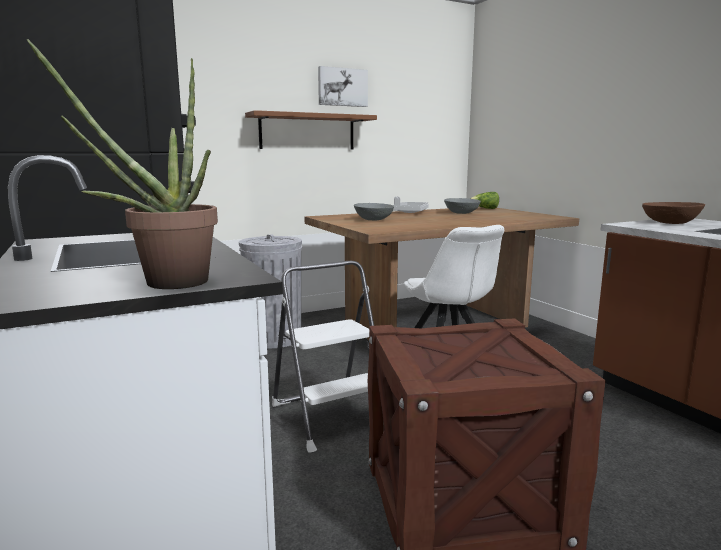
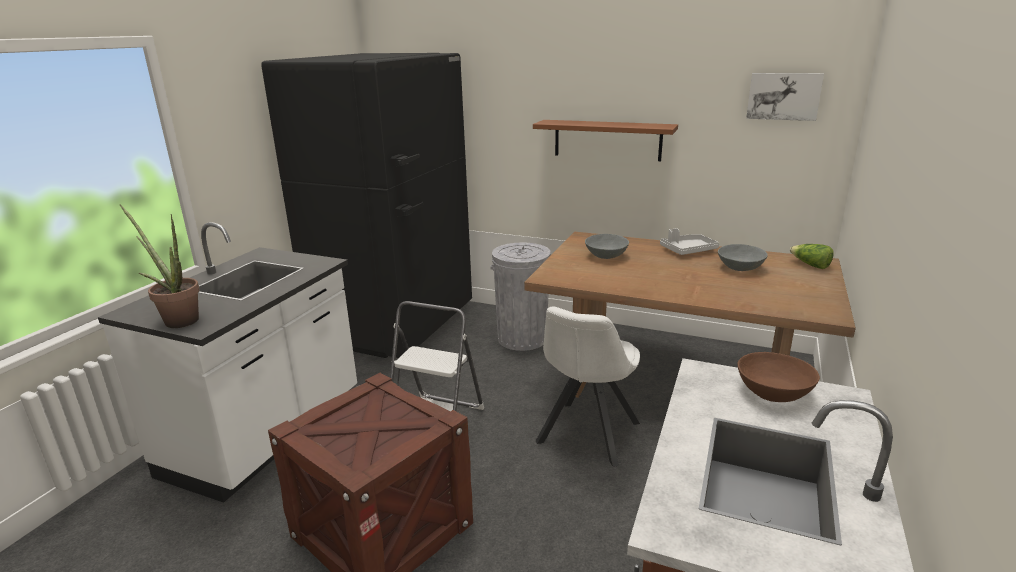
camera: 50 degrees right, 10 degrees up
(342, 87) = (653, 90): picture -> picture (783, 96)

